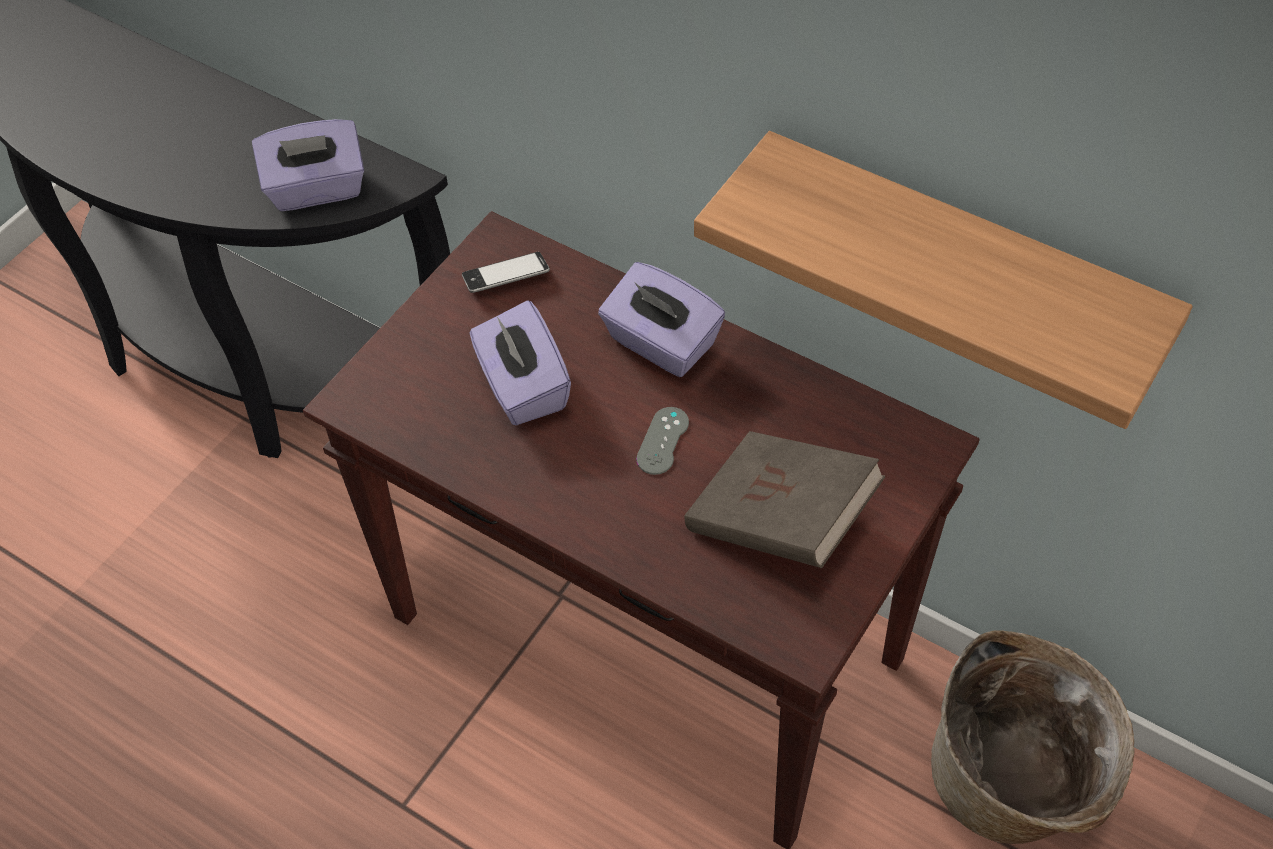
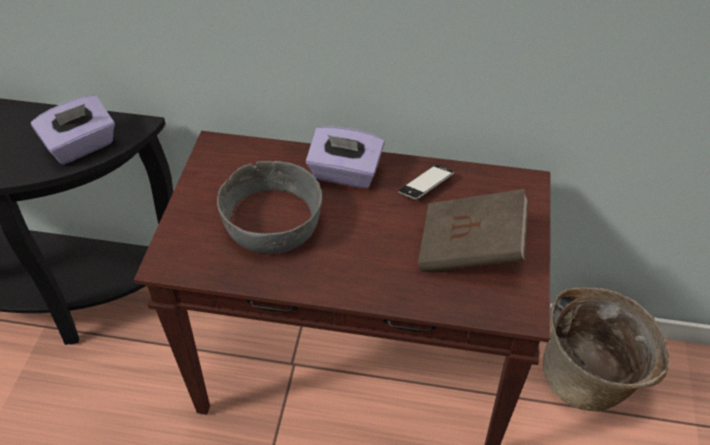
camera: 25 degrees left, 5 degrees down
(506, 277) = (230, 164): phone -> phone (425, 186)
(522, 387) = (273, 222): purple tissue box -> grey bowl
(663, 441) = (376, 226): grey game controller -> none
(958, 268) = (532, 63): shelf -> none

